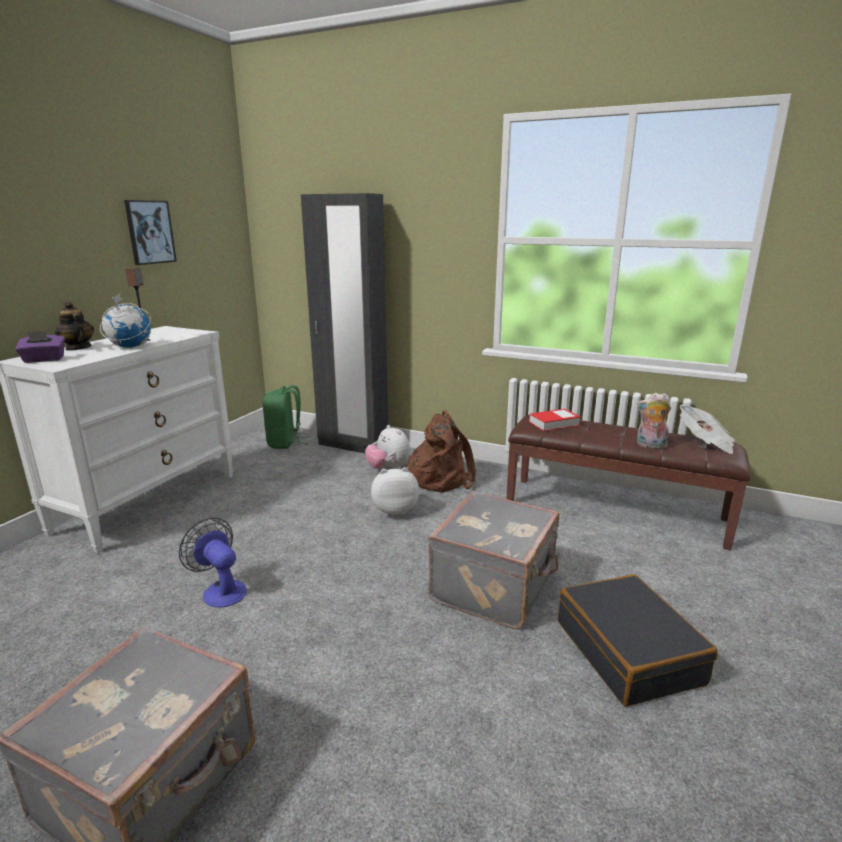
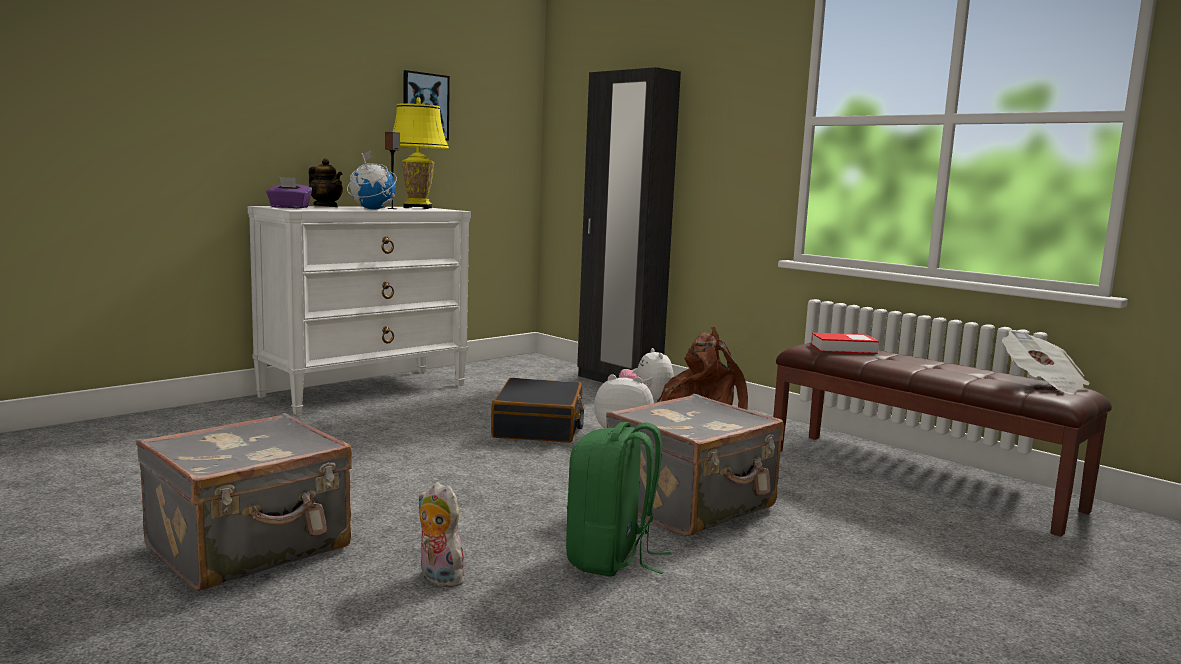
camera: 20 degrees right, 10 degrees down
(78, 348) = (326, 206): teapot -> teapot turned 150 degrees clockwise
(165, 332) = (417, 208): none -> yellow table lamp
(220, 590) = (391, 455): fan -> none
(285, 442) = (541, 370): green backpack -> green backpack (611, 559)
(628, 651) = (813, 578): black suitcase -> black suitcase (539, 427)
(650, 446) = (955, 376): plush toy -> plush toy (438, 578)

